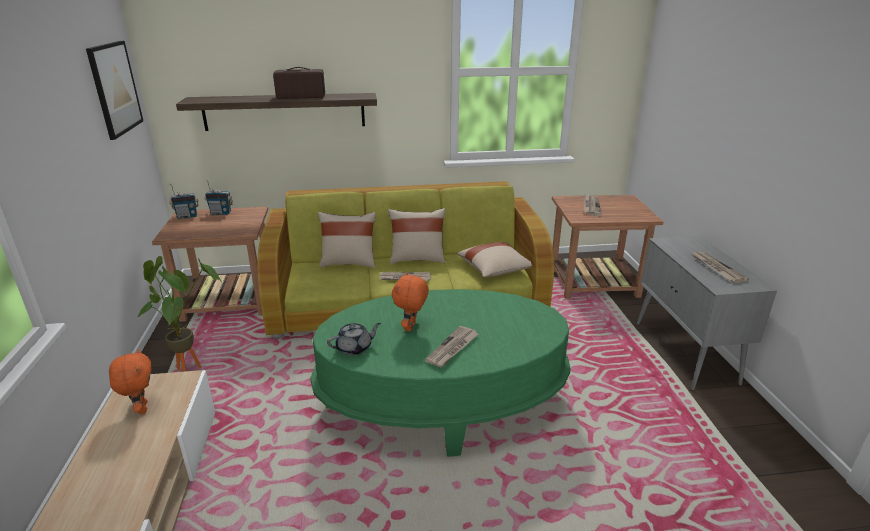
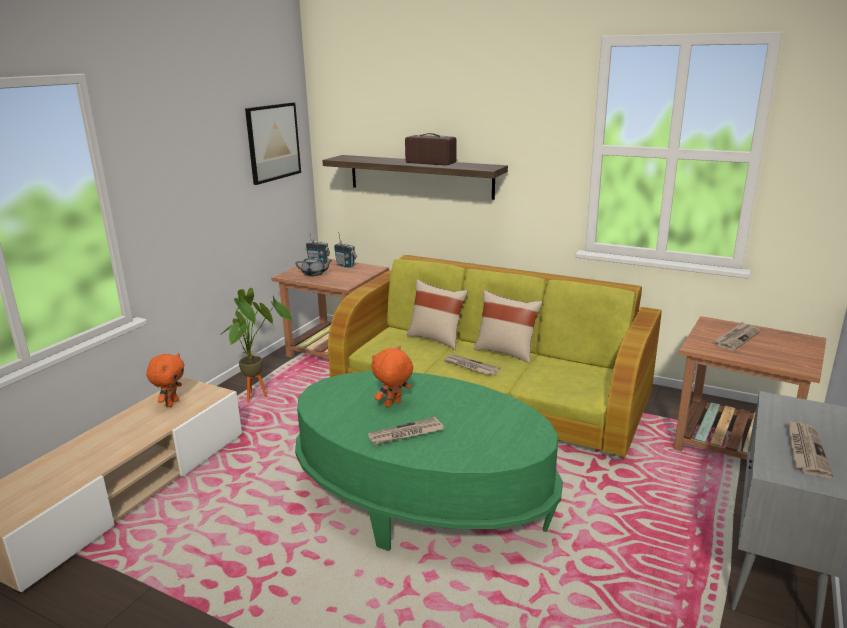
camera: 35 degrees right, 5 degrees down
(355, 348) = (327, 405): grey teapot -> grey teapot (314, 274)
(495, 270) = (576, 385): beige pillow -> none

